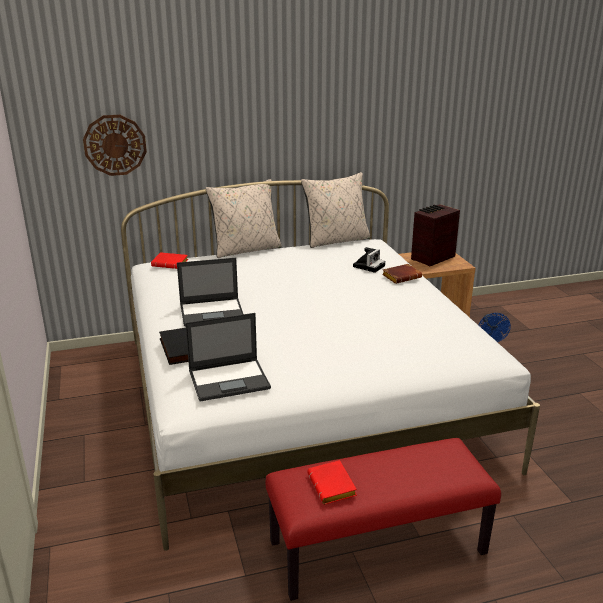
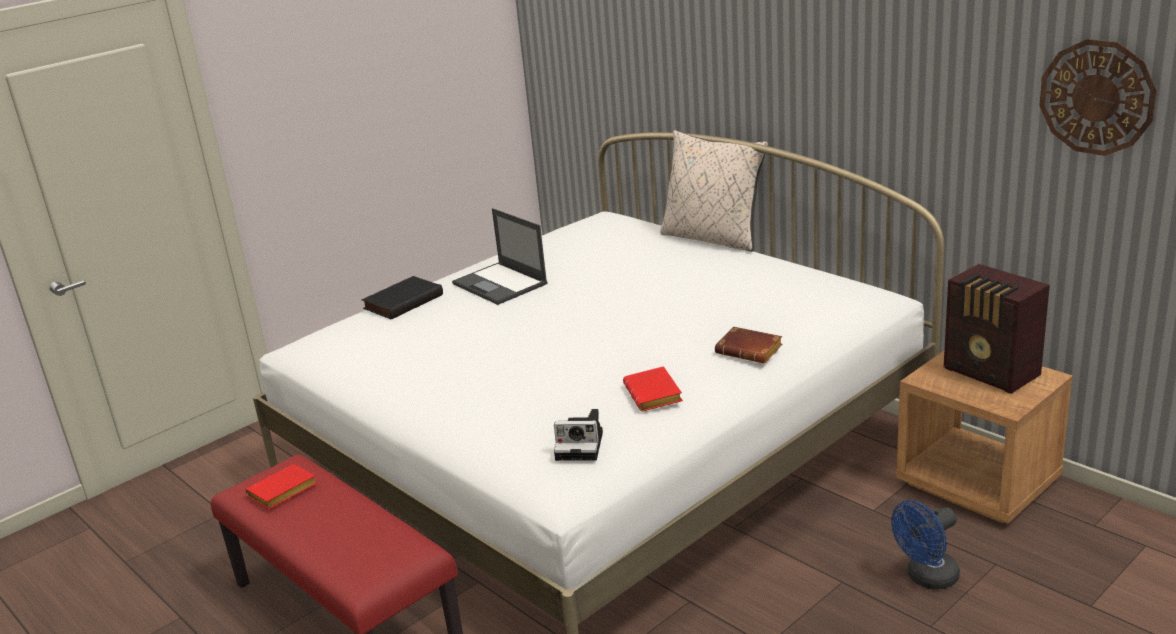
camera: 65 degrees right, 0 degrees up
(115, 145) = (600, 48): wall clock -> wall clock (1097, 97)
(171, 264) = (609, 221): red book -> red book (655, 395)
(230, 379) = (354, 345): laptop -> none
(336, 240) = (835, 272): beige pillow -> none
(369, 266) = (759, 319): camera -> camera (582, 445)
(431, 258) = (992, 373): radio -> radio turned 150 degrees counterclockwise

